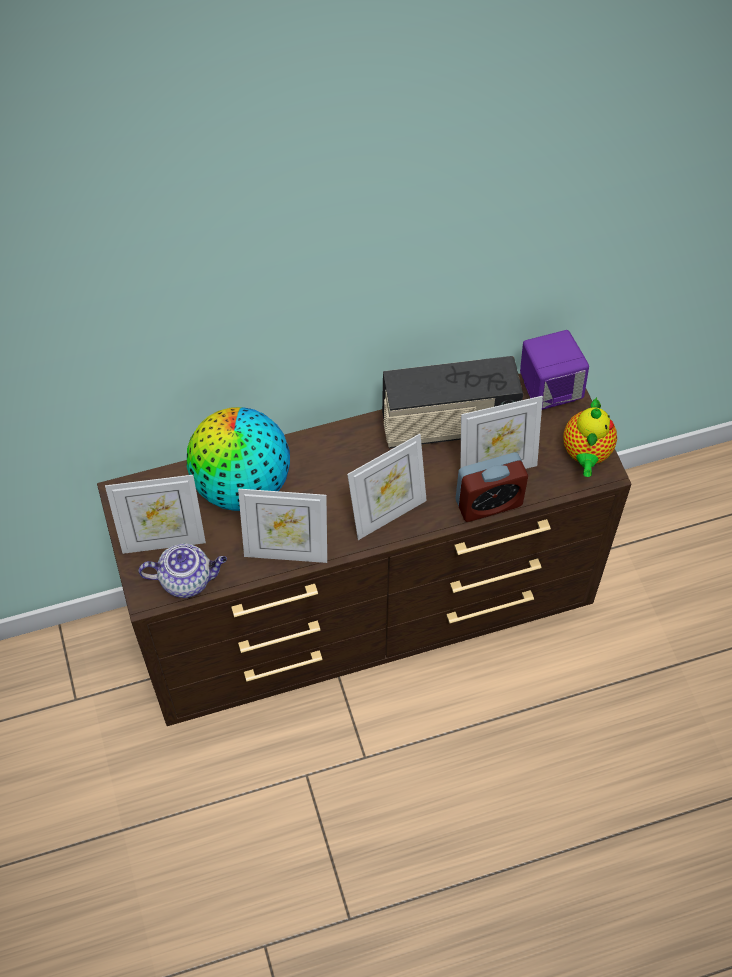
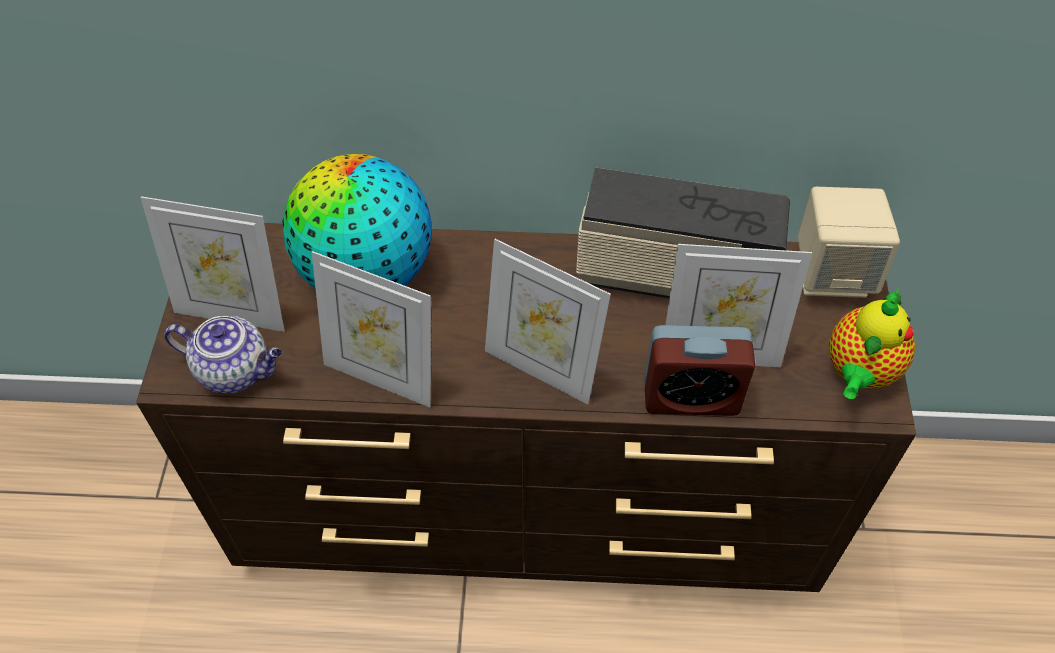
camera: 20 degrees right, 5 degrees down
(387, 513) = (542, 368): picture frame -> picture frame turned 45 degrees clockwise
(549, 390) = (832, 274): purple speaker -> beige speaker

